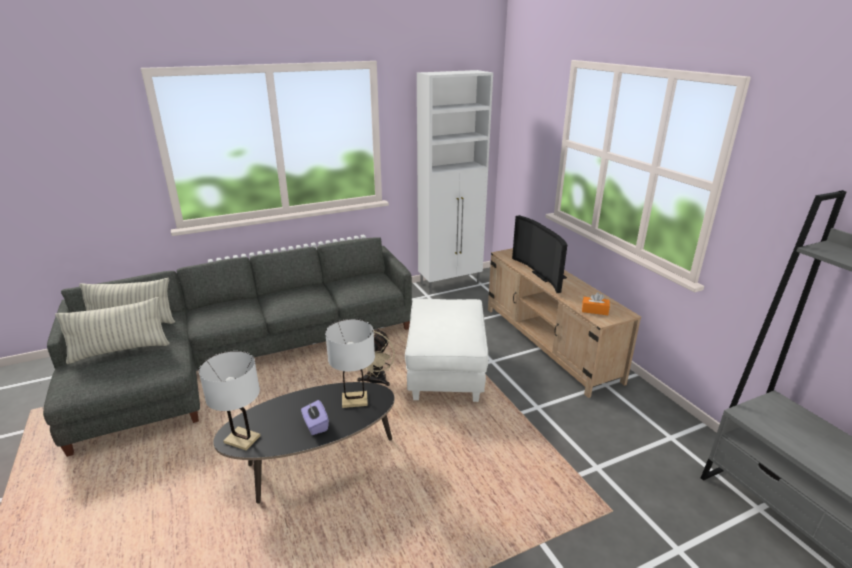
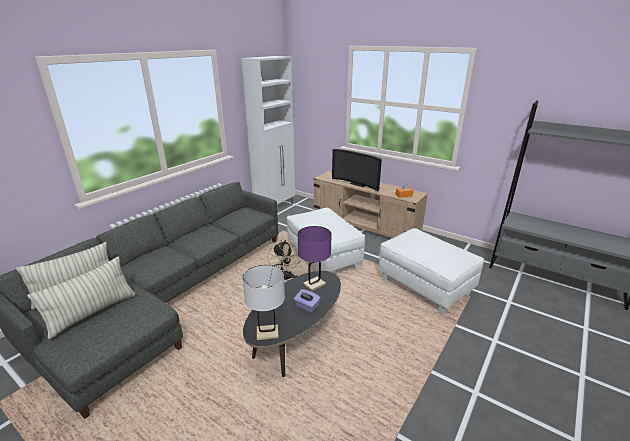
camera: 30 degrees left, 0 degrees up
(354, 400) = (314, 284): white table lamp -> purple table lamp
(551, 465) = (424, 287): none -> white ottoman

